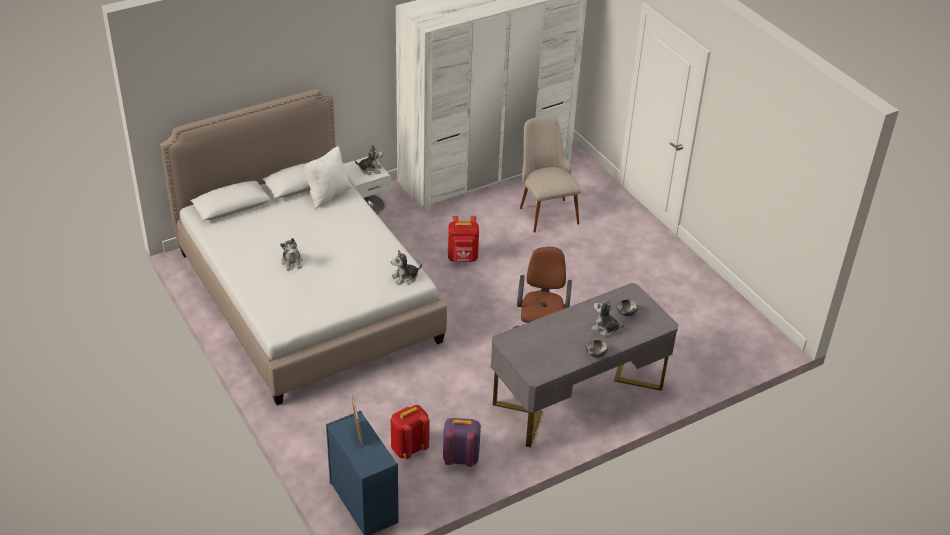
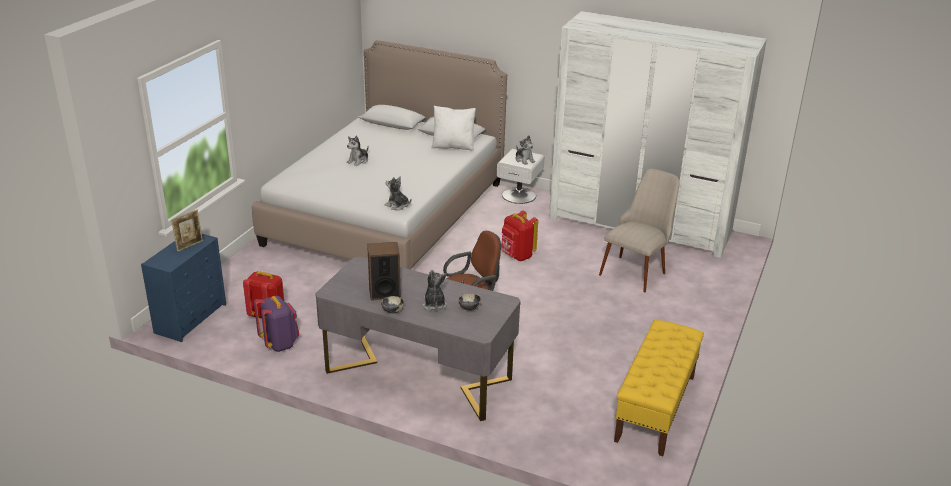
camera: 55 degrees right, 10 degrees down
(564, 346) = (384, 292): none -> speaker
(716, 299) = (655, 408): none -> yellow bench

